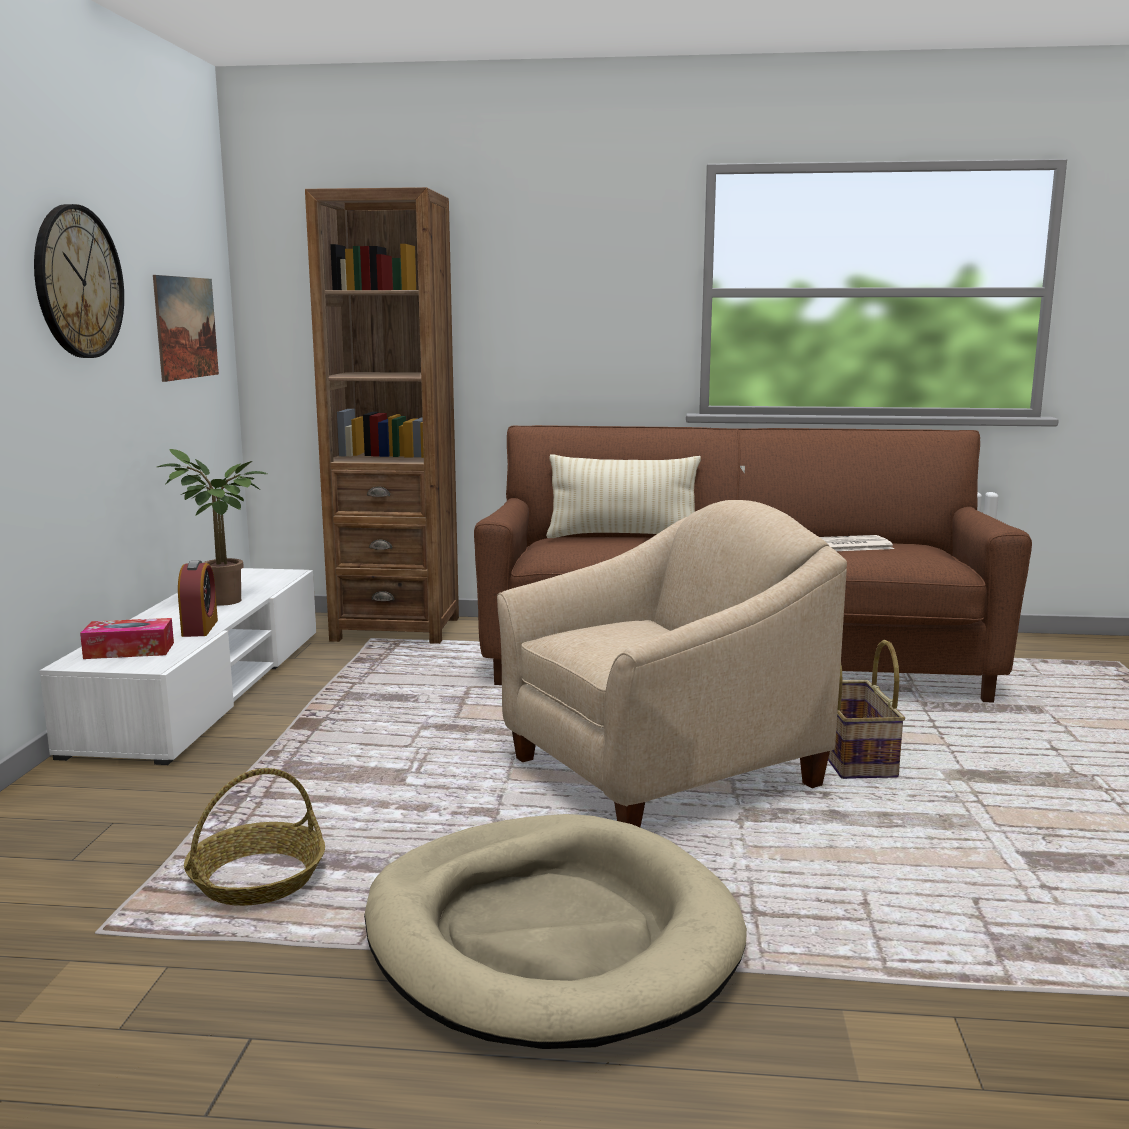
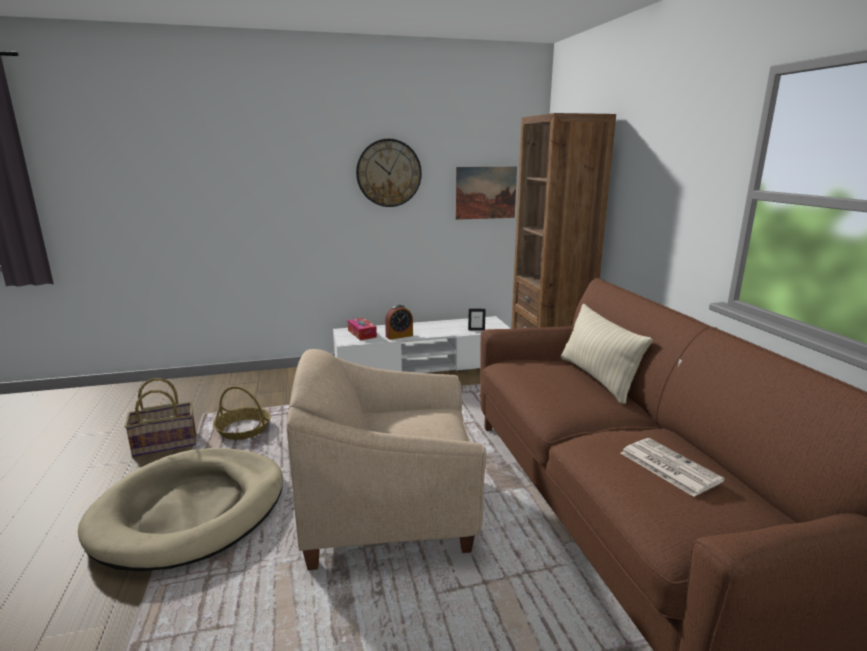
camera: 70 degrees right, 5 degrees up
(220, 602) = (439, 329): potted plant -> none
(266, 584) = (476, 330): none -> picture frame
(662, 771) = (389, 512): beige armchair -> beige armchair turned 135 degrees clockwise
(850, 757) = (460, 602): basket -> basket (165, 443)

